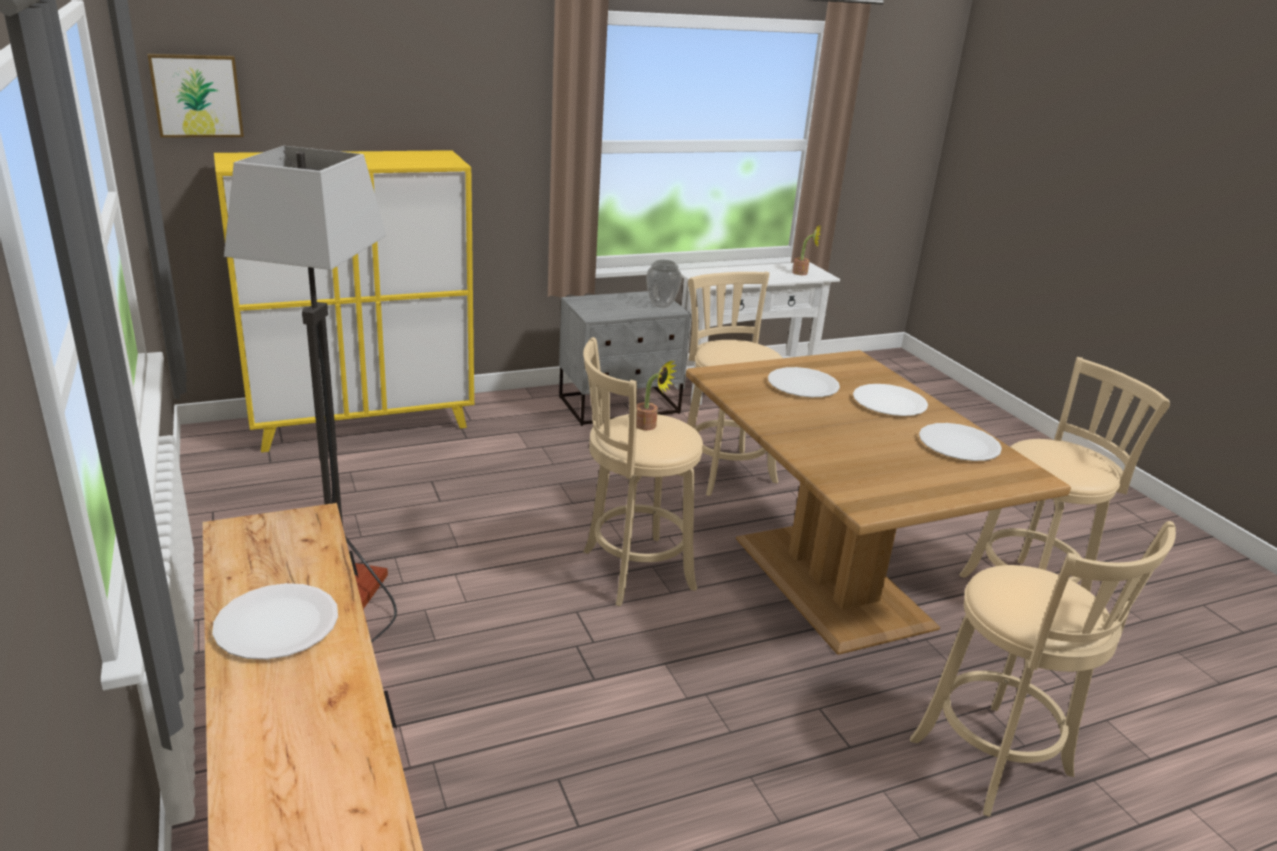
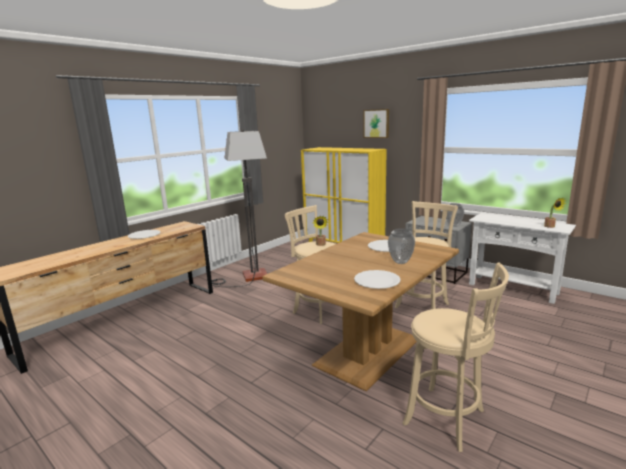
camera: 65 degrees right, 10 degrees down
(197, 95) = (318, 129): picture -> picture (376, 123)
(889, 402) = (400, 262): white plate -> vase
(997, 763) = (270, 429): beige stool -> none

